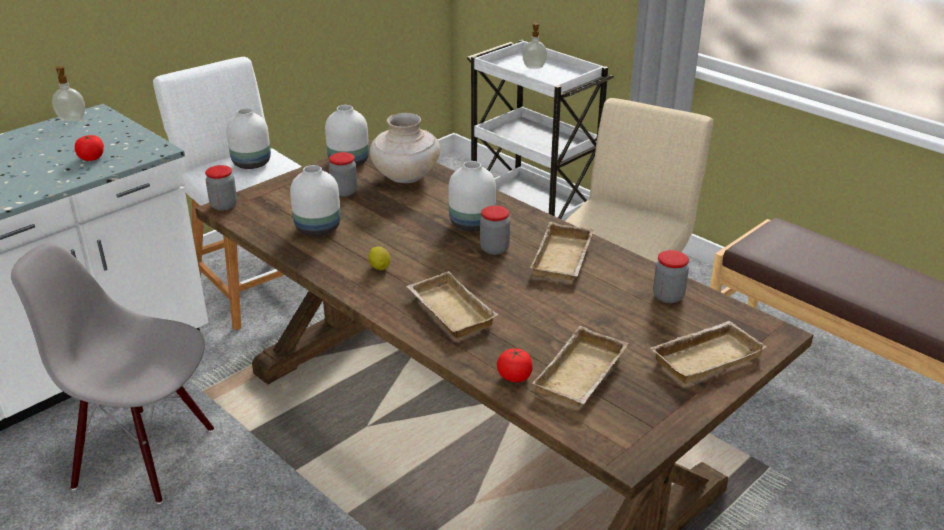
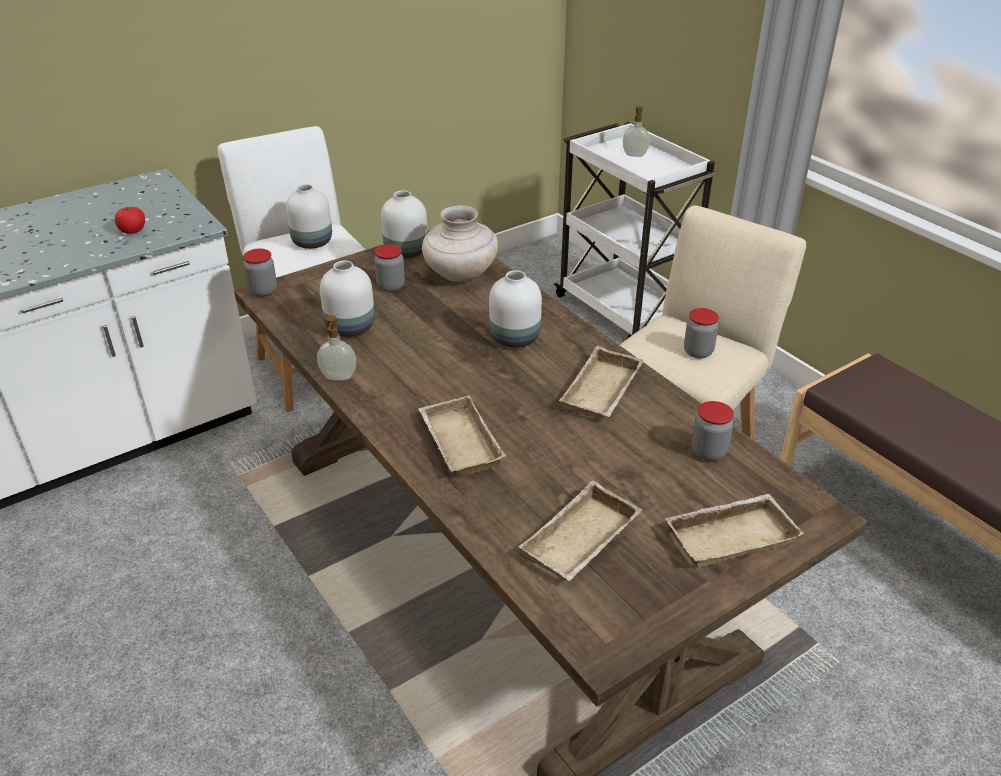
camera: 10 degrees right, 5 degrees up
(72, 120) = (129, 185): soap dispenser -> soap dispenser (338, 377)
(146, 456) = (167, 540): grey chair -> none
(379, 267) = (400, 380): lemon -> none
(494, 249) = (530, 371): jar -> jar (698, 352)
(514, 377) = (506, 533): tomato -> none

